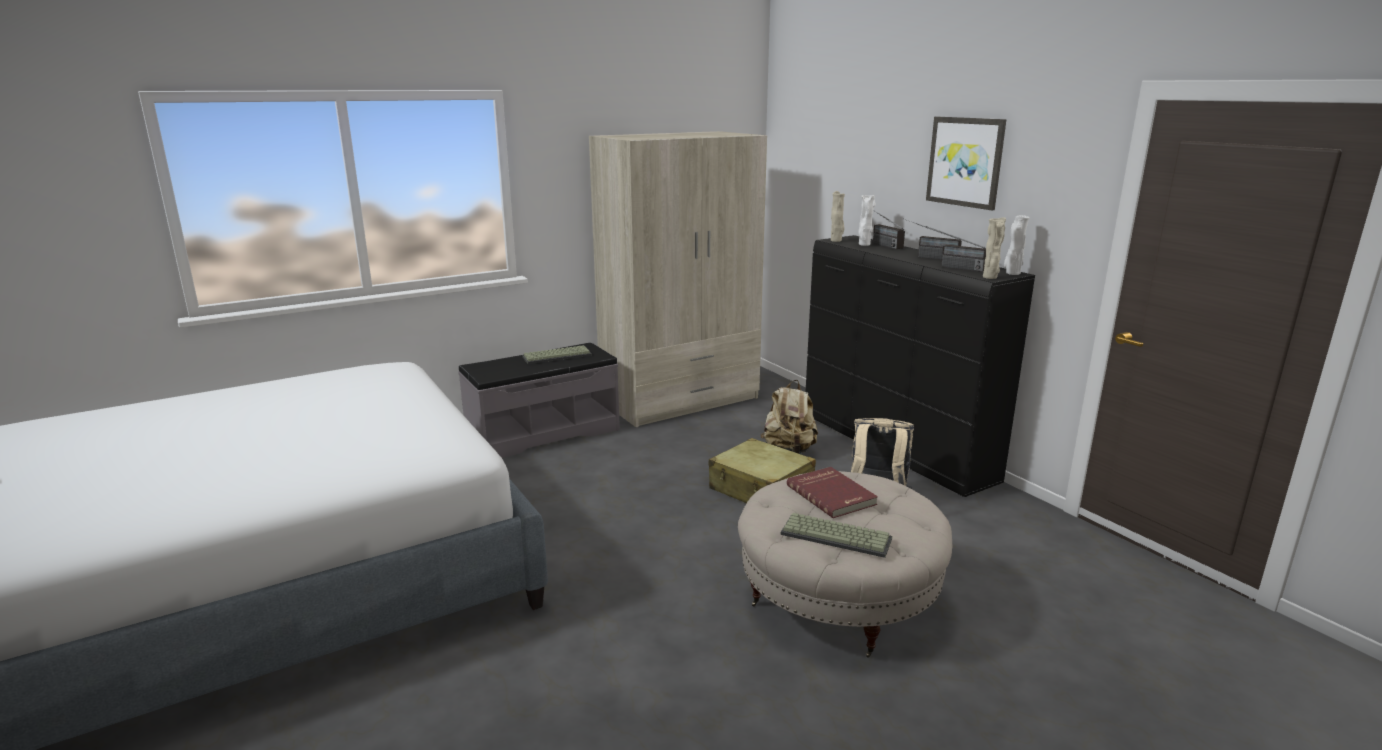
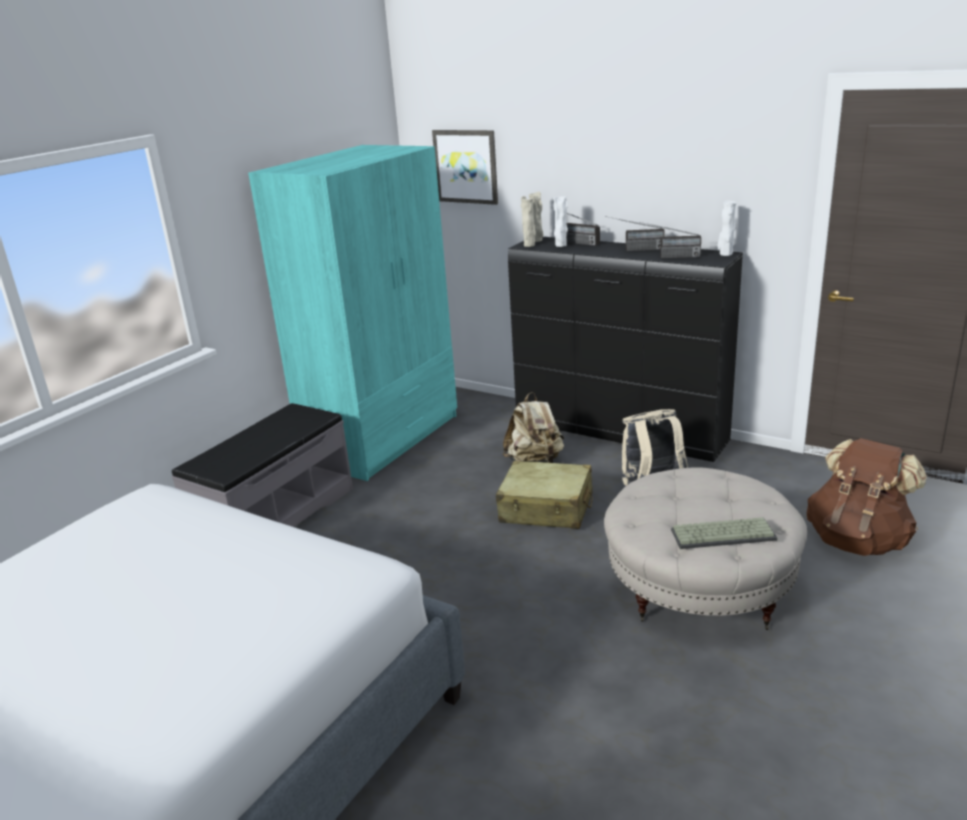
camera: 25 degrees left, 5 degrees up
(557, 355) = (275, 428): keyboard -> none
(680, 400) = (383, 438): beige wardrobe -> turquoise wardrobe
(832, 494) = (680, 497): red book -> none
(965, 162) = (654, 154): picture -> picture (466, 166)
(990, 277) = (716, 262): beige vase -> beige vase (537, 241)
(1056, 614) = (858, 540): none -> brown backpack

